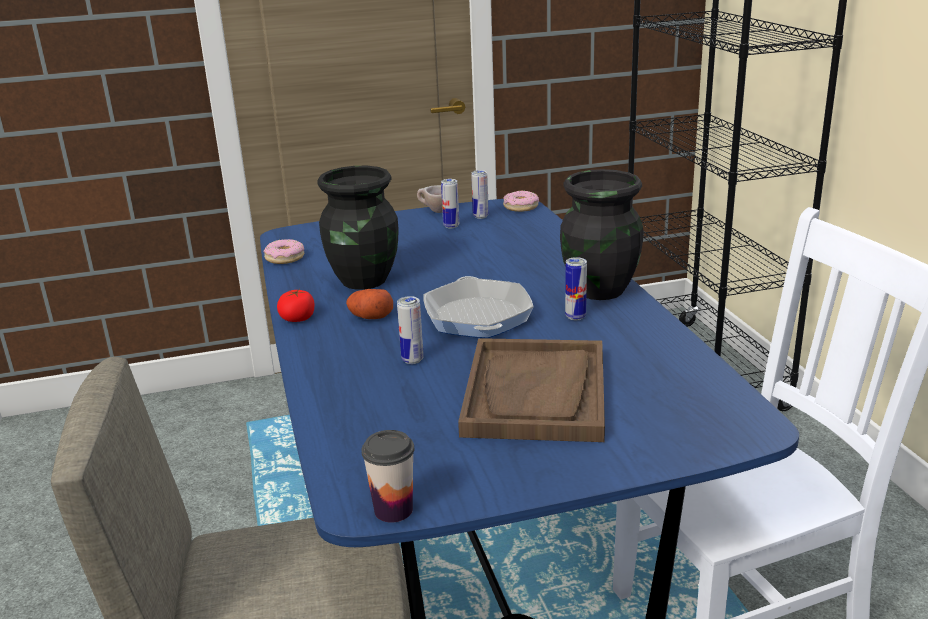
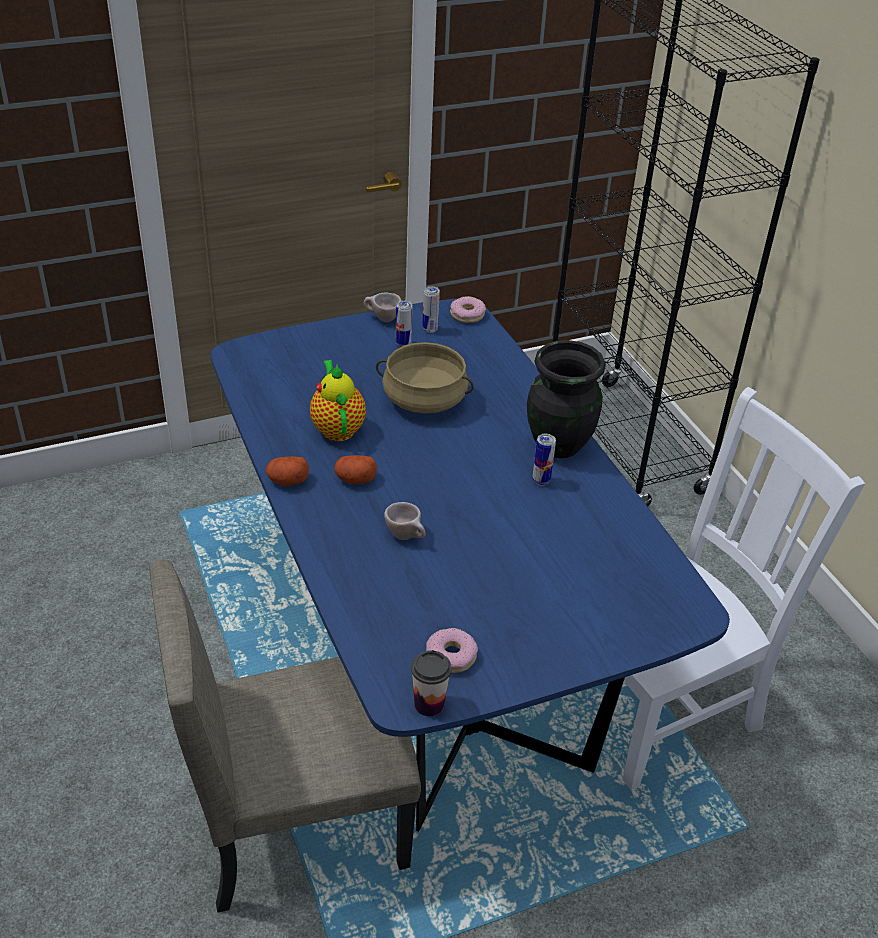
camera: 10 degrees left, 15 degrees up
(284, 258) = (247, 391): donut -> donut (451, 656)
(298, 318) = (287, 480): tomato -> potato
(365, 281) = (337, 428): black vase -> teapot
(412, 360) = (407, 536): can -> beige cup
(461, 261) = (424, 400): none -> beige cooking pot
(477, 316) = (454, 480): frying pan -> none
(536, 393) = (520, 577): brown tray -> none

